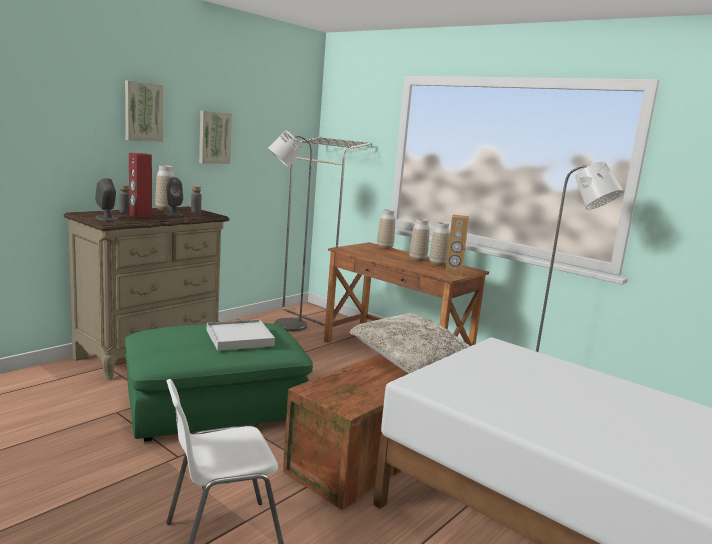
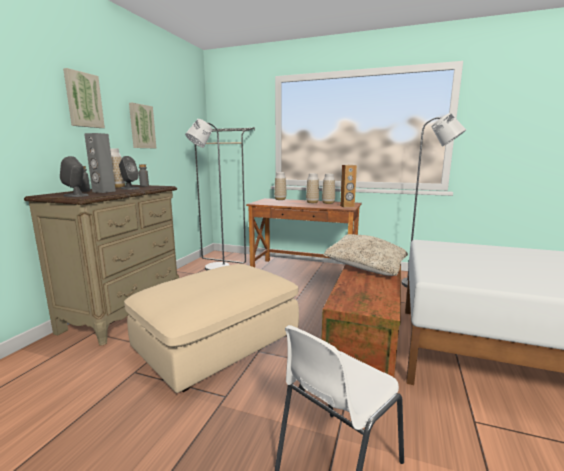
camera: 20 degrees left, 0 degrees up
(140, 216) = (103, 191): red speaker -> grey speaker
(216, 406) = (218, 341): green ottoman -> beige ottoman
(239, 338) = (234, 278): white tray -> none

